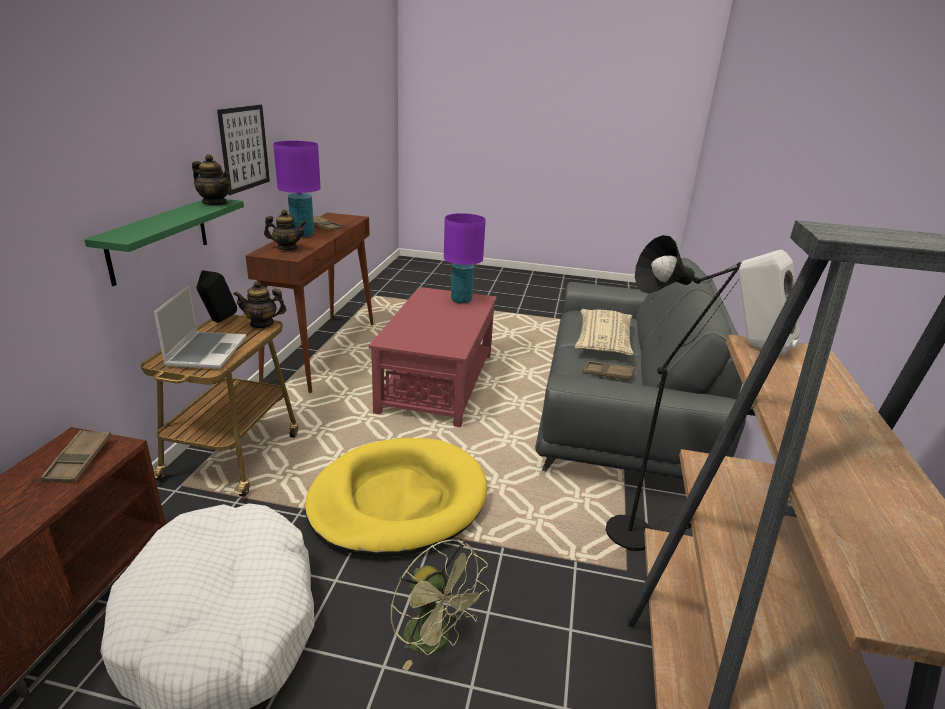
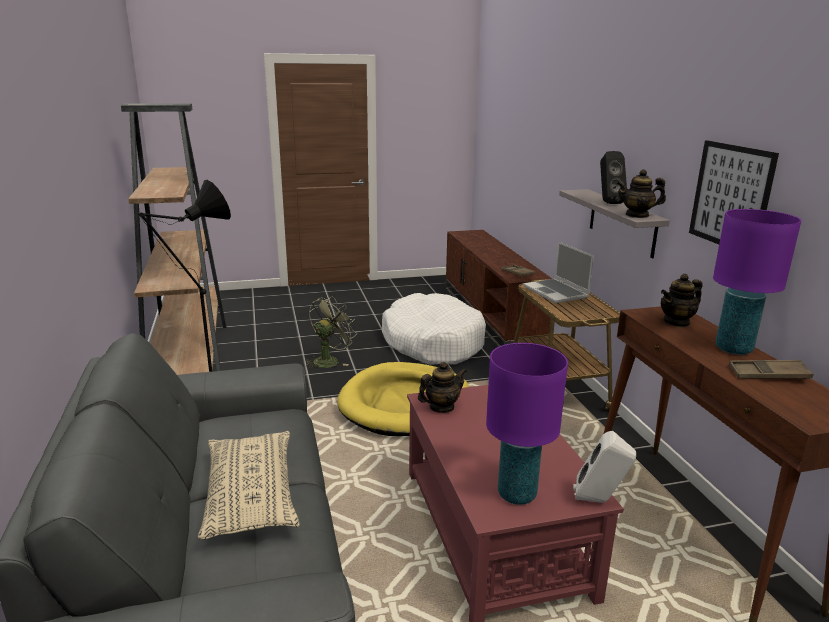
camera: 155 degrees right, 5 degrees down
(159, 239) = (622, 222): green shelf -> grey shelf
(218, 322) = (603, 309): black speaker -> black speaker (607, 203)
(262, 324) = (573, 315): teapot -> teapot (441, 407)
(435, 641) = (329, 360): green fan -> green fan turned 105 degrees clockwise
(608, 374) = (242, 435): brown tray -> none
(755, 346) = (172, 194): white speaker -> white speaker (599, 501)

